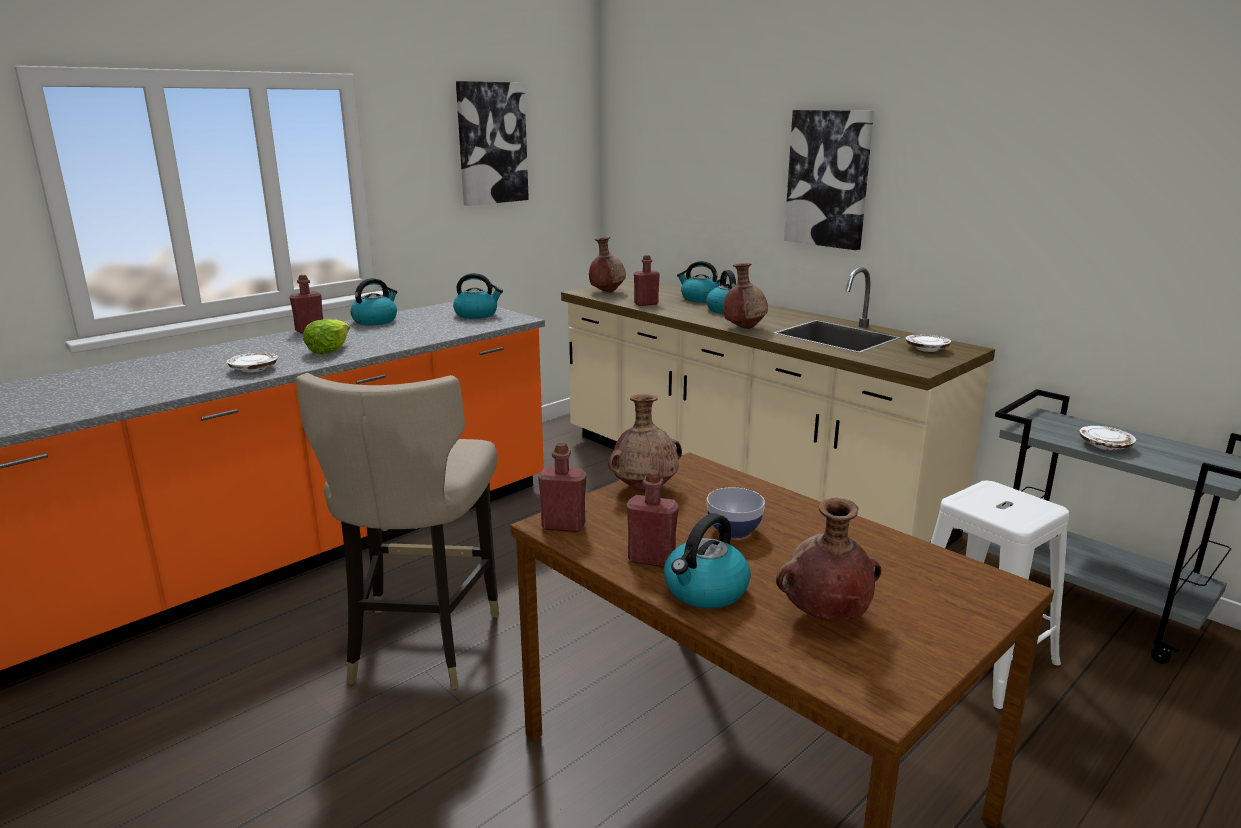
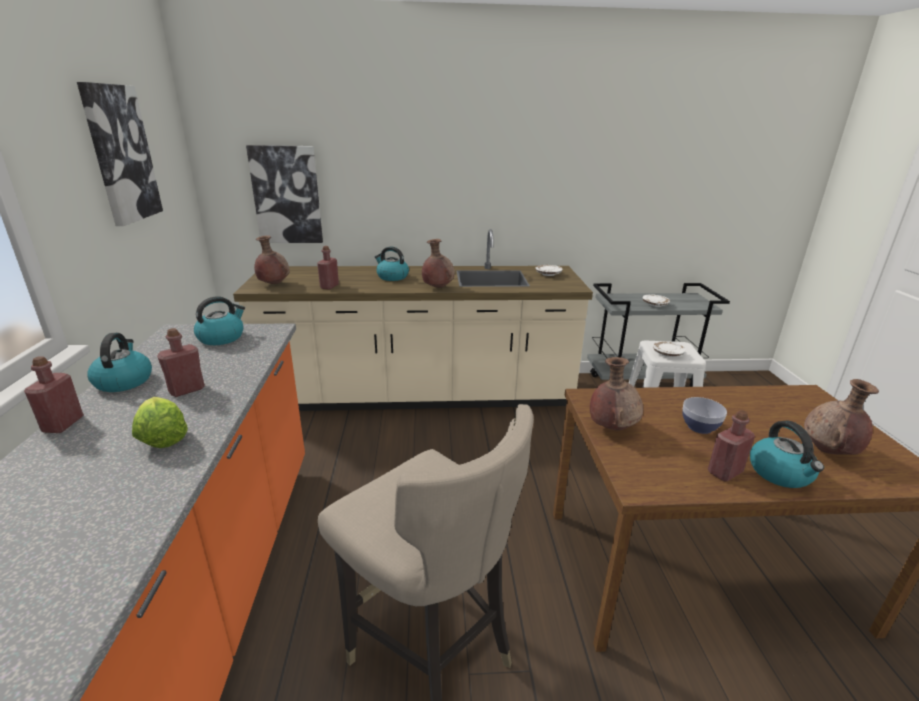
camera: 50 degrees left, 5 degrees up
(253, 369) = (126, 508): white plate -> white plate (667, 354)
(563, 526) = (646, 483): red bottle -> red bottle (187, 390)
(699, 299) = (354, 273): kettle -> none
(828, 179) = (442, 169): picture -> picture (287, 195)

